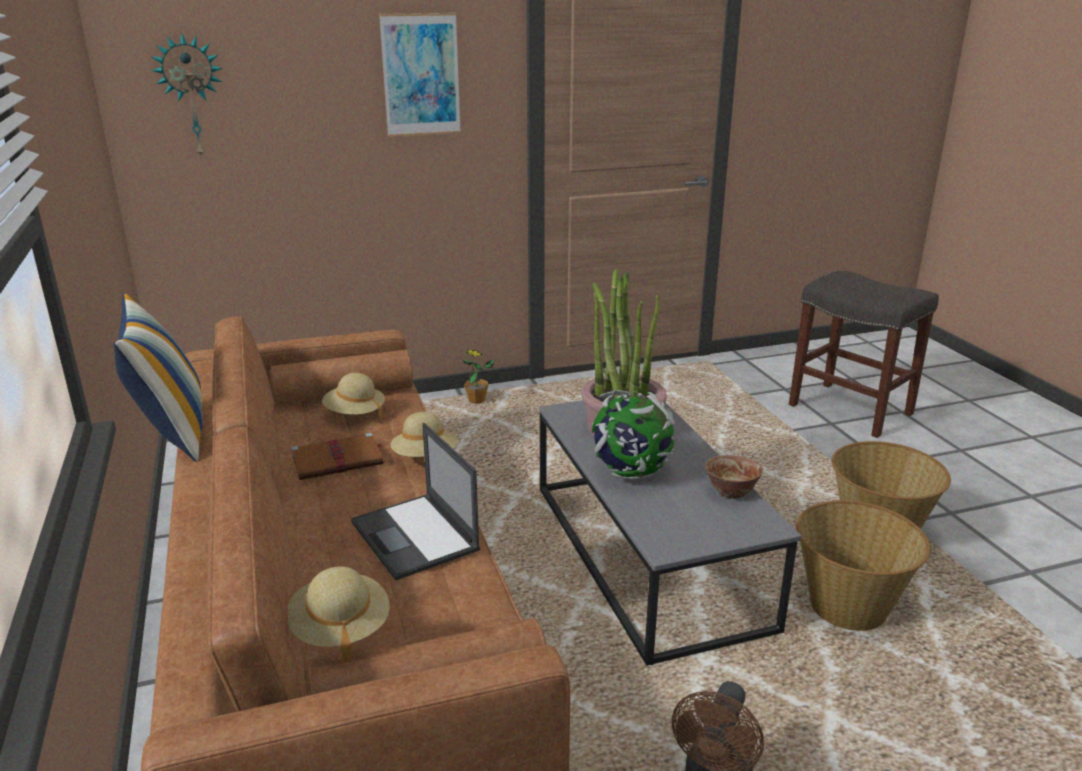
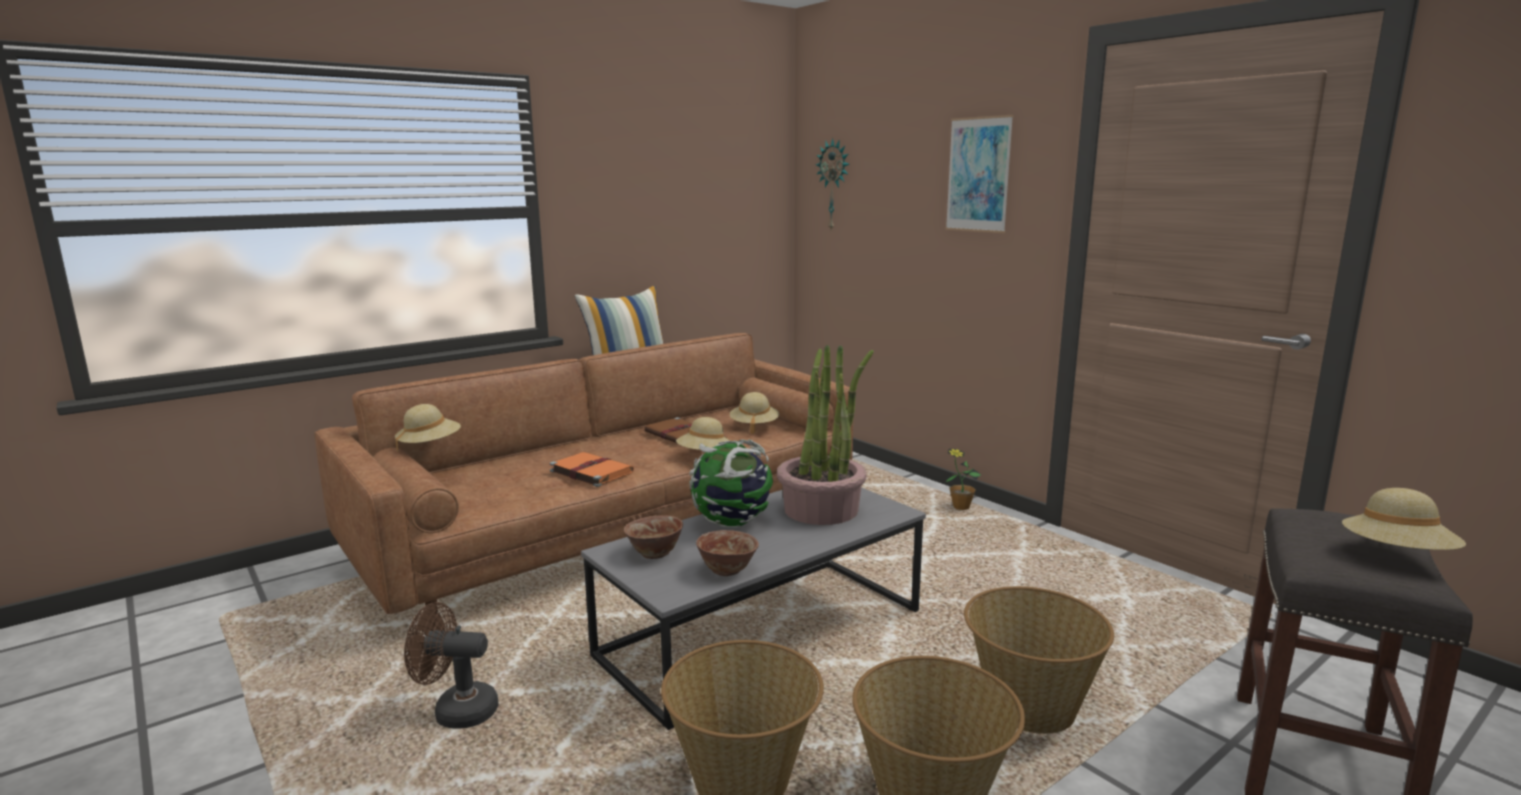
camera: 70 degrees right, 10 degrees down
(415, 537) = (590, 471): laptop -> orange book
(681, 523) = (654, 553): none -> bowl
(785, 470) = (1029, 708): none -> basket
(884, 283) = (1397, 555): none -> beige hat

